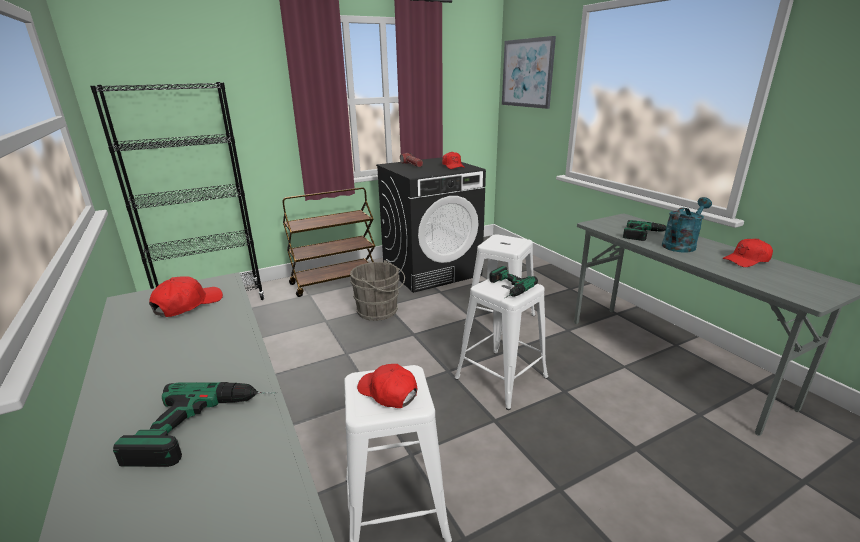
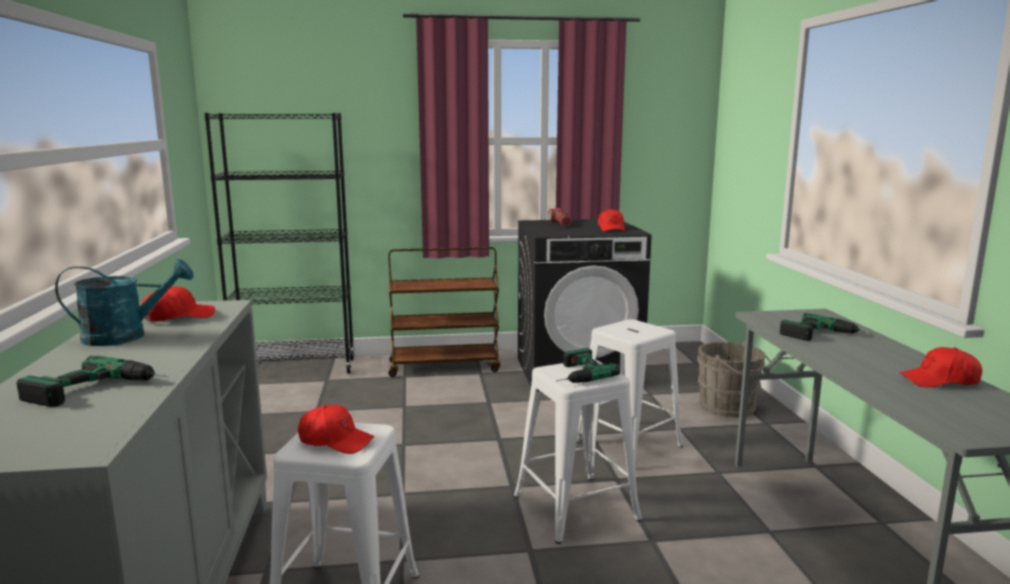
camera: 20 degrees right, 10 degrees down
(379, 311) = (475, 407): grey bucket -> grey bucket (730, 407)
(388, 392) = (335, 441): red cap -> red cap turned 135 degrees clockwise
(527, 73) = (744, 110): picture -> none
(681, 245) = (859, 351): turquoise watering can -> turquoise watering can (126, 336)

